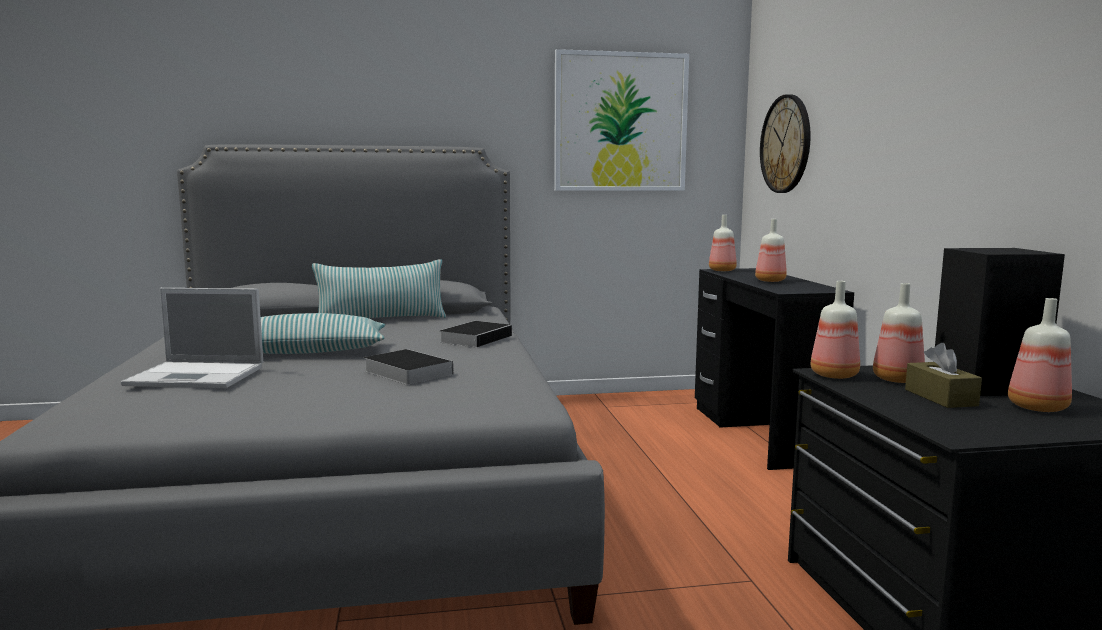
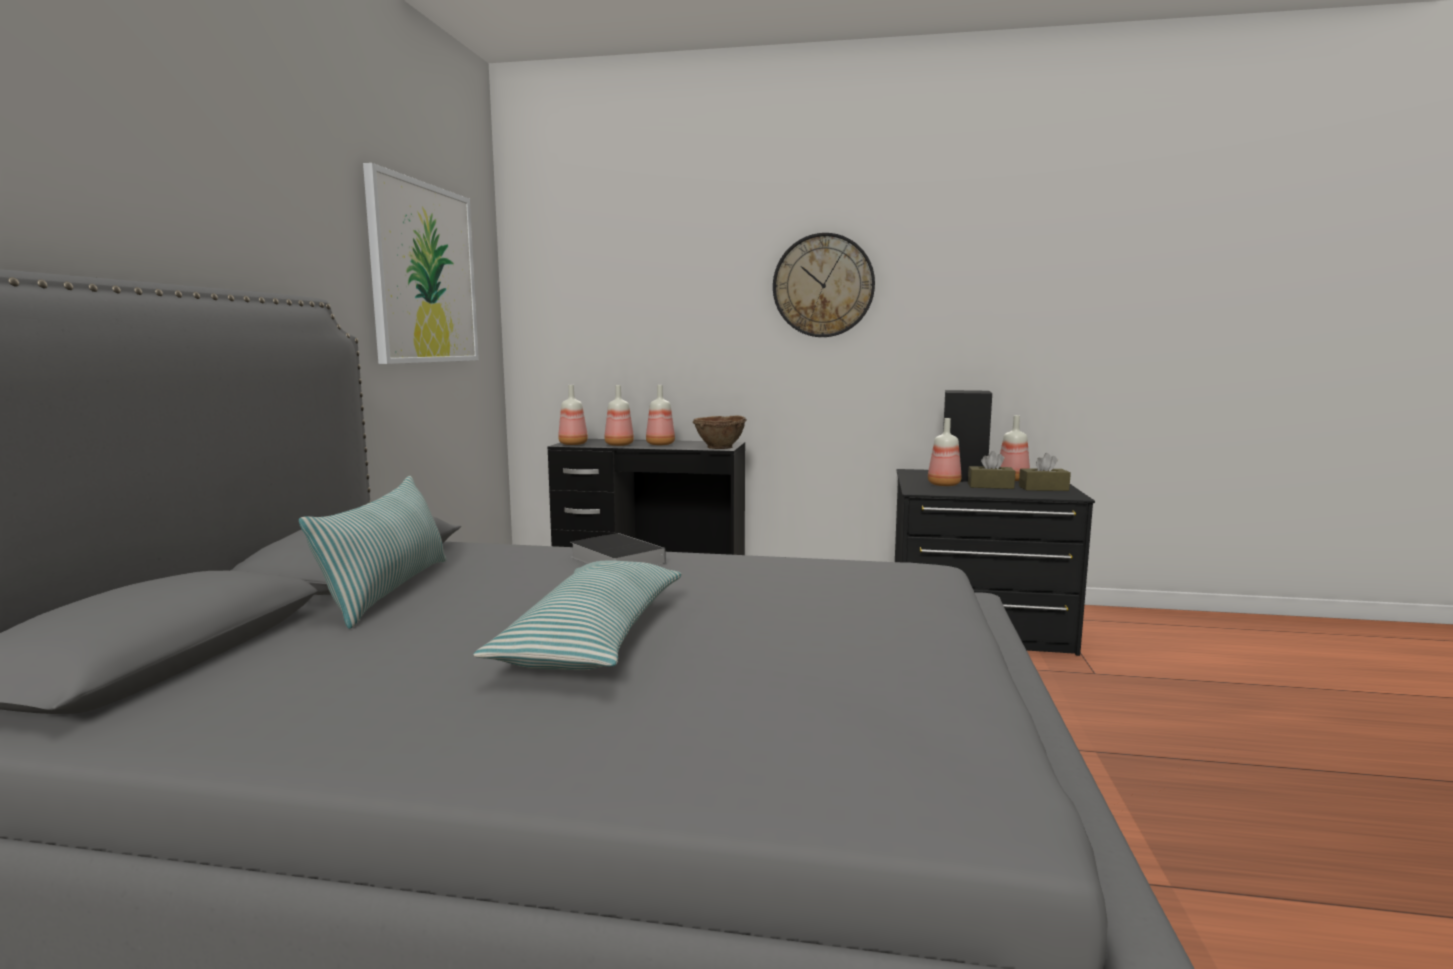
camera: 70 degrees left, 0 degrees up
(199, 376) = (727, 699): laptop -> none
(405, 372) = (766, 596): book -> none
(786, 144) = (597, 312): wall clock -> wall clock (823, 286)
(787, 290) = (719, 447): none -> brown bowl
(832, 375) = (927, 491): bottle -> bottle (618, 445)
(992, 422) = (1043, 488): none -> brown tissue box

